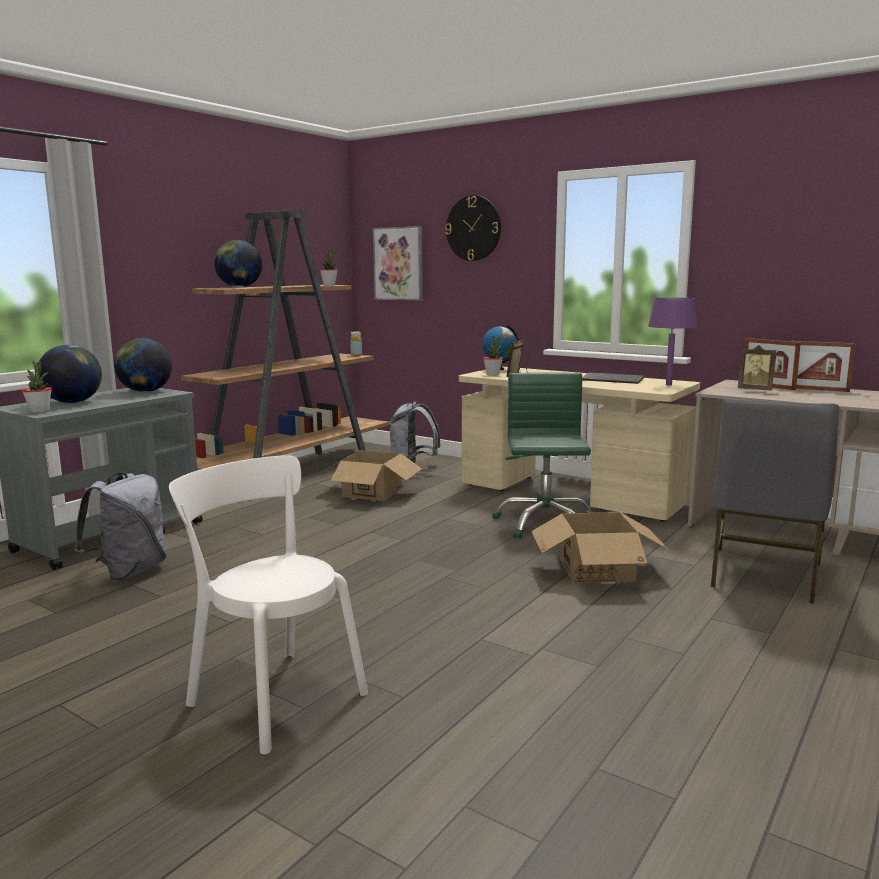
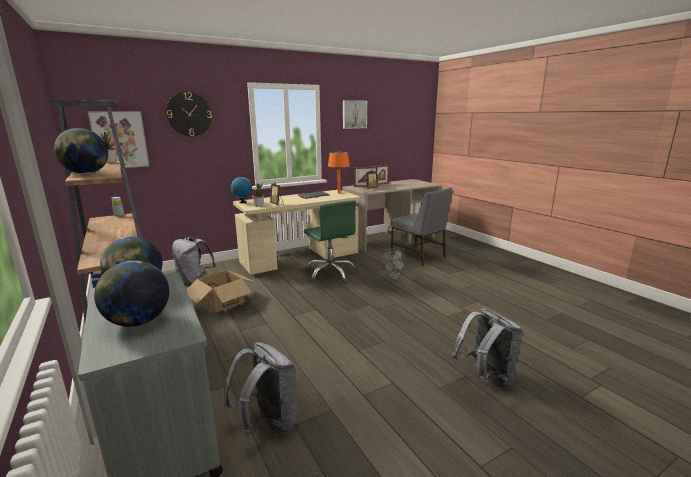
camera: 65 degrees left, 5 degrees up
(39, 411) = (168, 338): potted plant -> none
(273, 695) = (485, 379): white chair -> grey backpack
(544, 523) = (330, 273): green office chair -> green office chair turned 150 degrees counterclockwise
(596, 570) = (393, 278): cardboard box -> grey fan
(668, 385) = (339, 193): purple table lamp -> orange table lamp
(781, 217) = (354, 114): none -> picture

